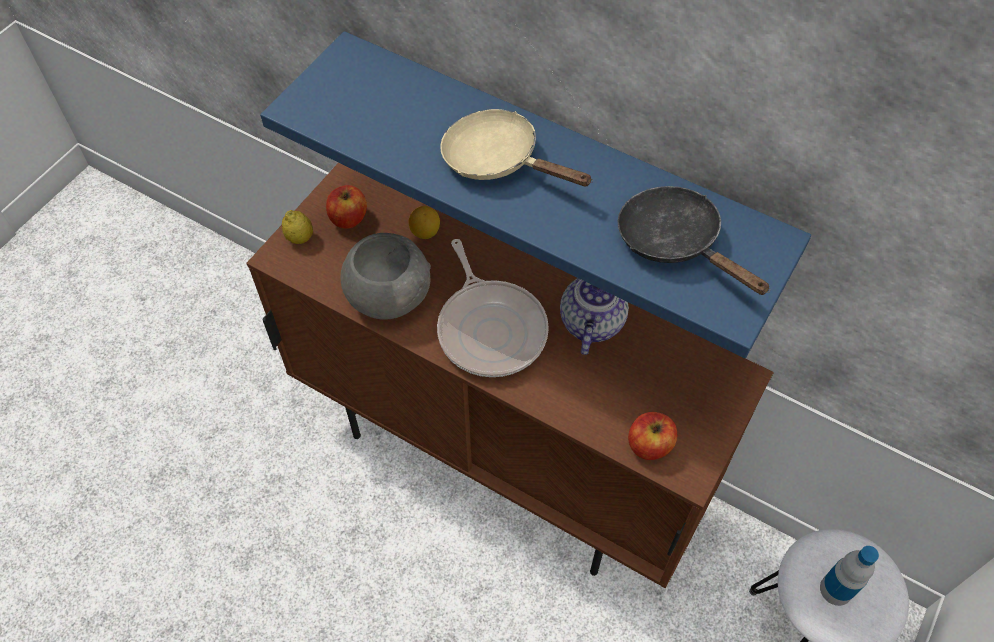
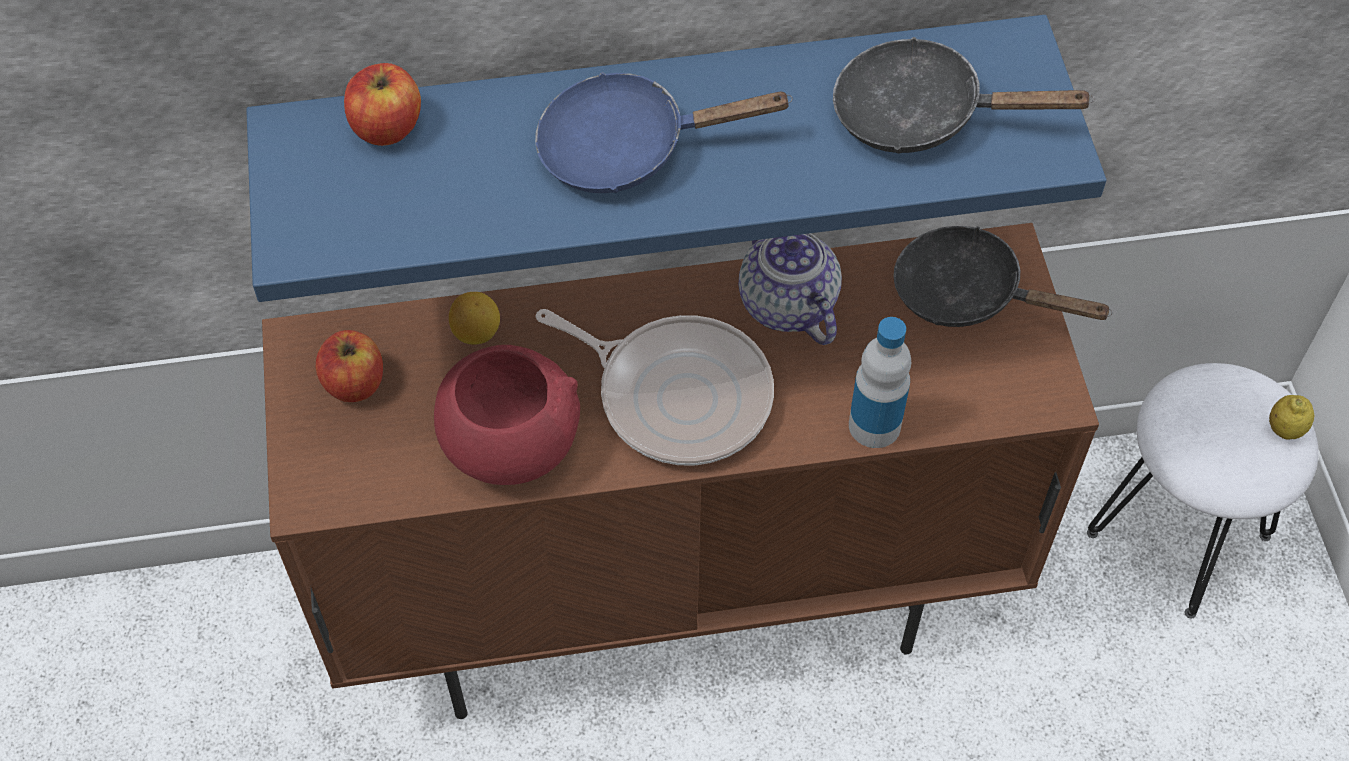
camera: 40 degrees left, 0 degrees up
(300, 238) = (313, 453): lemon -> lemon (1285, 429)
(388, 295) = (509, 444): grey bowl -> red bowl
(498, 160) = (628, 148): beige frying pan -> blue frying pan
(649, 445) = (983, 398): apple -> apple (386, 127)
(697, 385) = (969, 294): none -> black frying pan
(836, 589) = (1225, 441): bottle -> bottle (874, 425)

